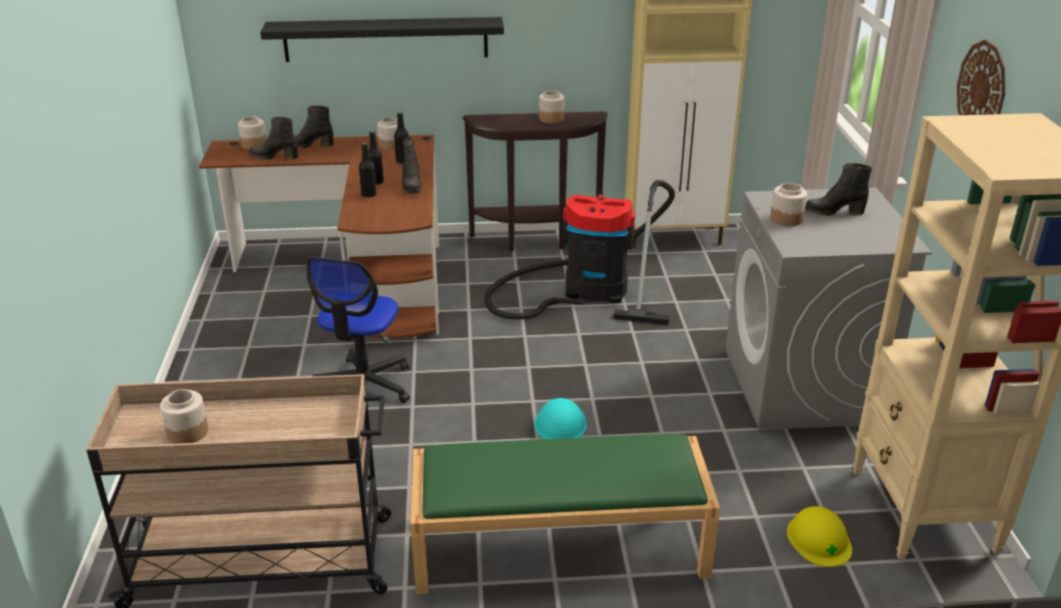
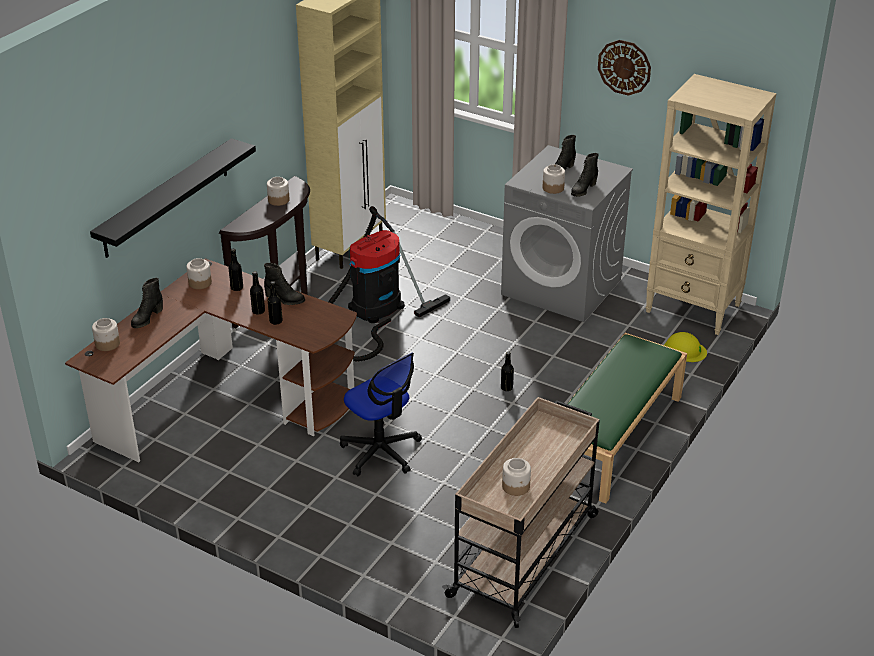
camera: 55 degrees left, 5 degrees up
(274, 157) = (147, 341): black boot -> black boot (583, 190)
(560, 423) = (506, 388): turquoise hard hat -> black bottle

